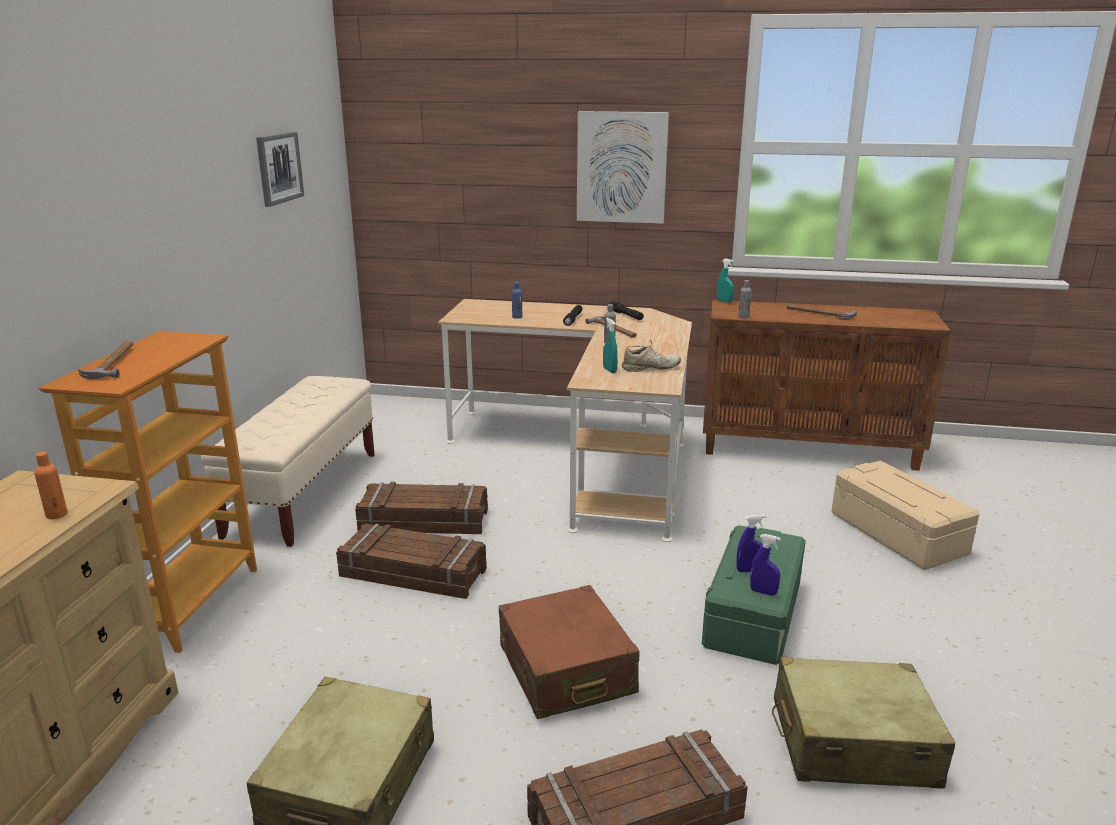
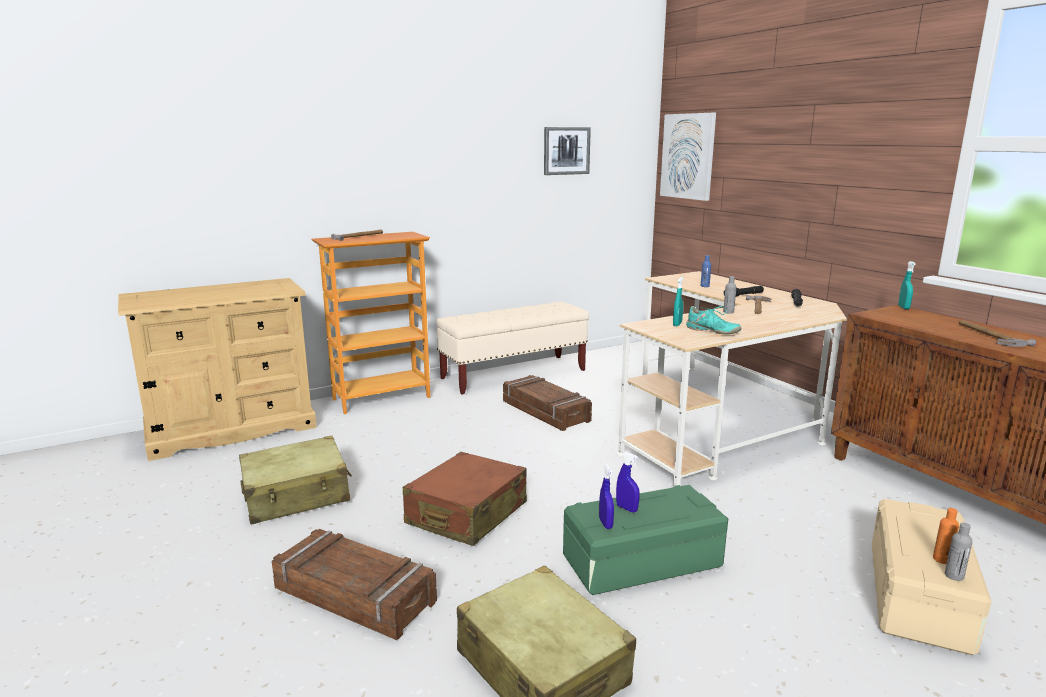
camera: 50 degrees right, 5 degrees down
(56, 515) = (256, 292): orange bottle -> orange bottle (941, 559)
(413, 574) = (489, 431): crate -> none
(621, 167) = (843, 164): picture -> picture (688, 156)
(650, 368) = (712, 331): beige shoe -> turquoise shoe
(743, 317) = (886, 319): grey bottle -> grey bottle (954, 576)

